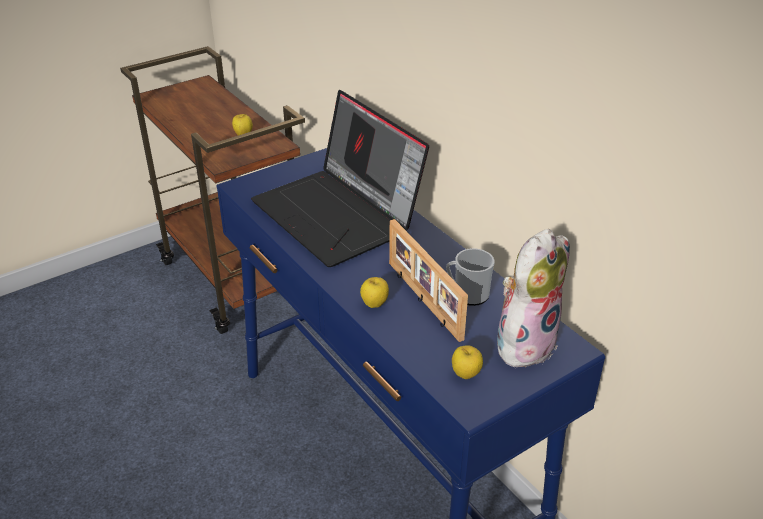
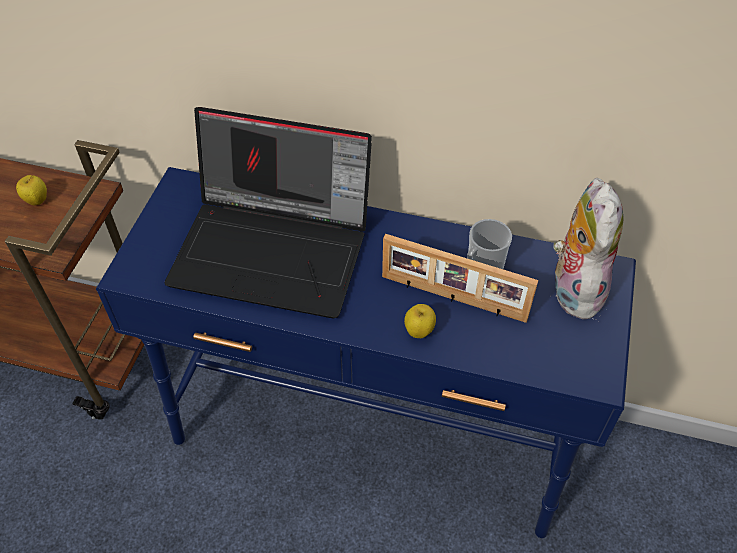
camera: 40 degrees left, 15 degrees up
(465, 375) = (565, 353): apple -> none

